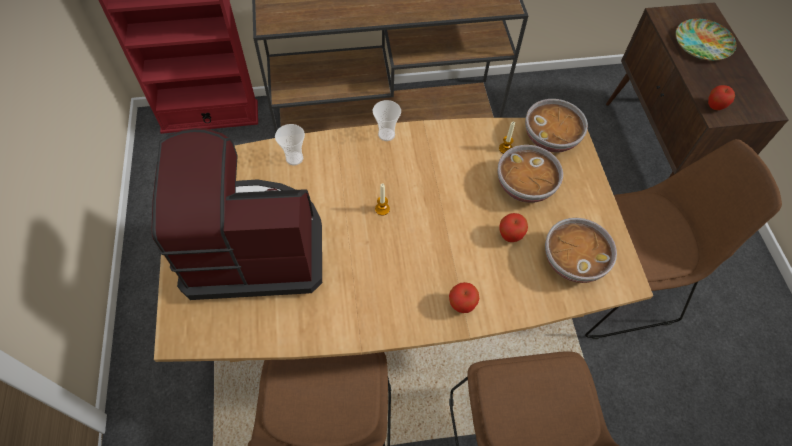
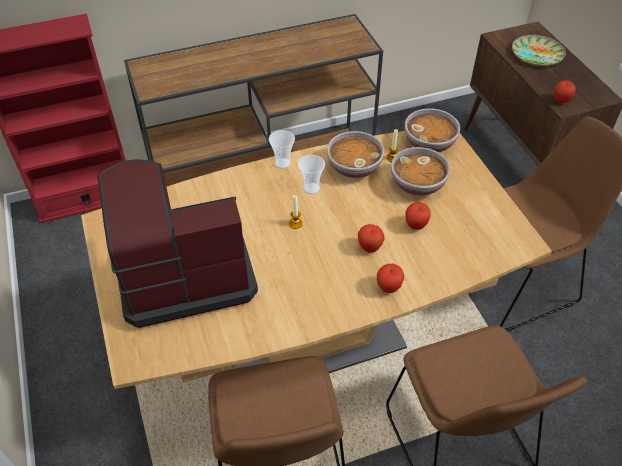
camera: 10 degrees left, 10 degrees down
(294, 158) = (203, 196): cup -> cup (311, 188)
(453, 253) = (369, 248): none -> apple
(572, 260) = (475, 235): bowl -> bowl (353, 167)

